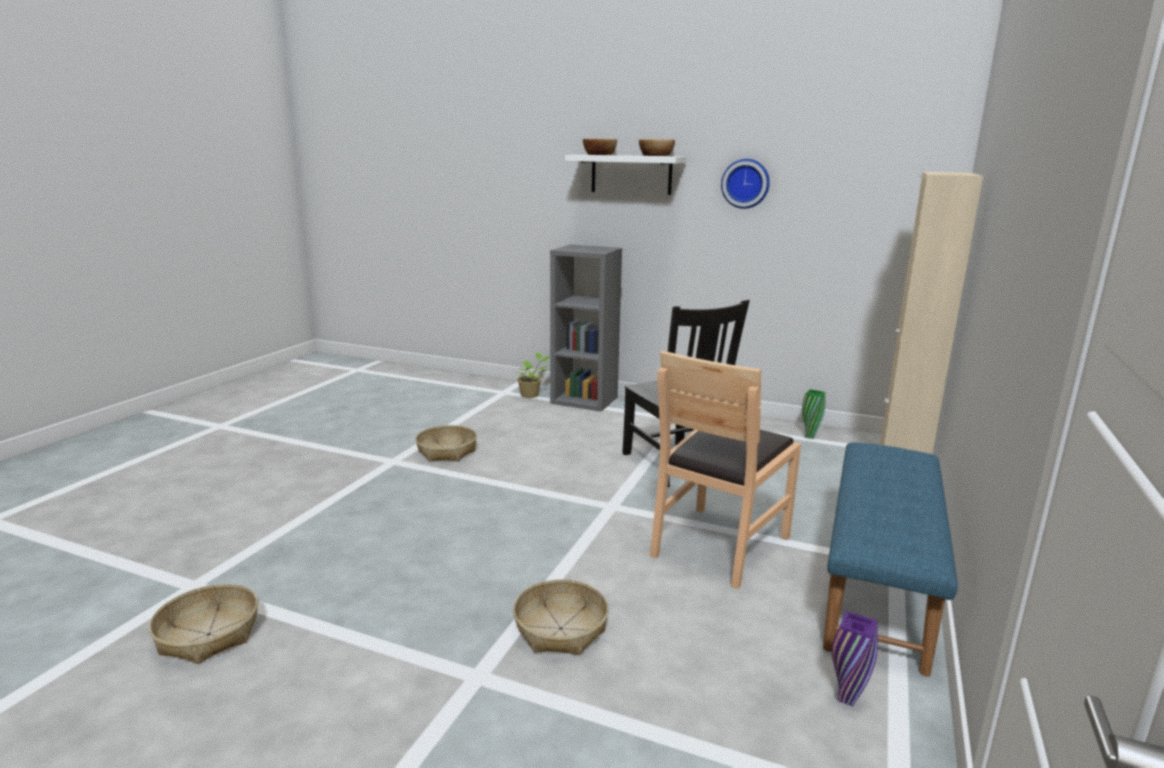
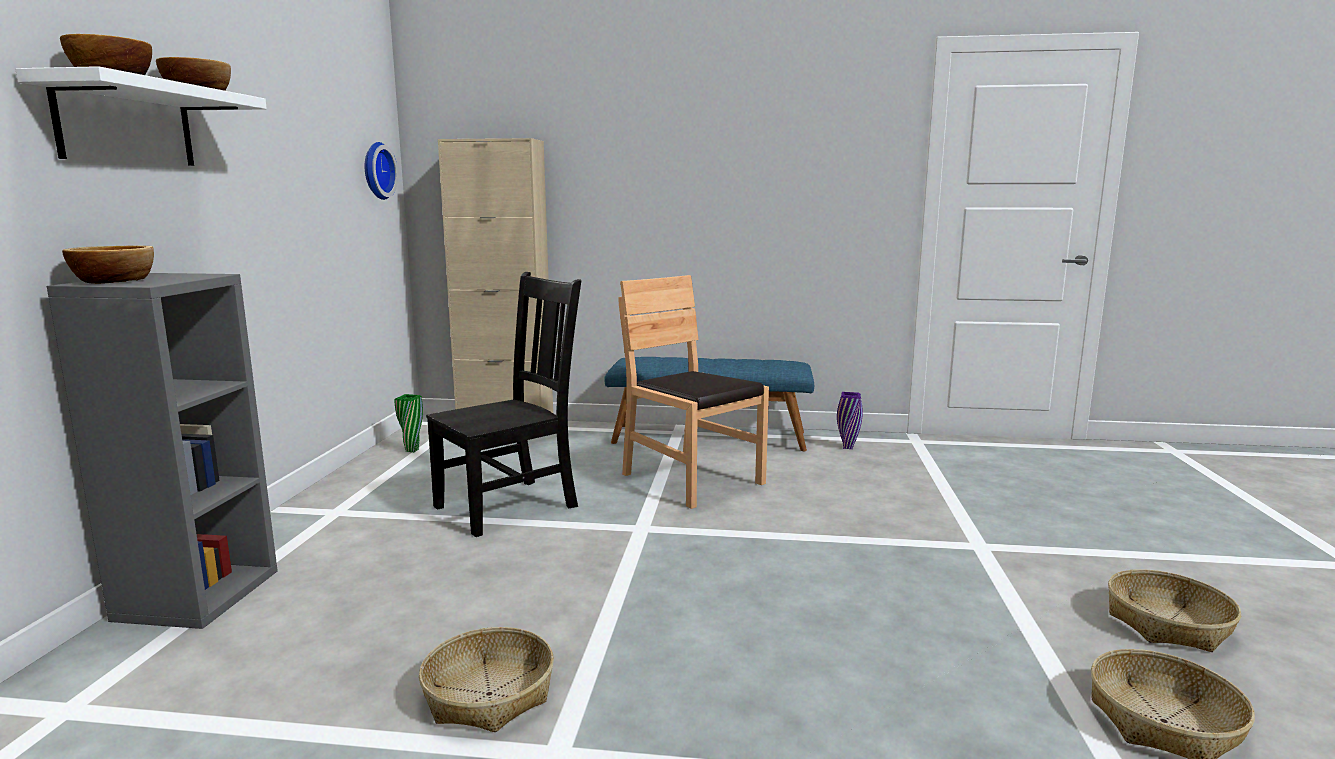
camera: 105 degrees left, 5 degrees down
(531, 395) = (123, 663): potted plant -> none
(560, 629) = (883, 525): basket -> basket (1168, 623)
(580, 247) = (114, 281): none -> bowl
(719, 545) = (691, 479): brown chair -> brown chair turned 150 degrees counterclockwise
(745, 183) = (270, 149): wall clock -> wall clock (376, 171)

